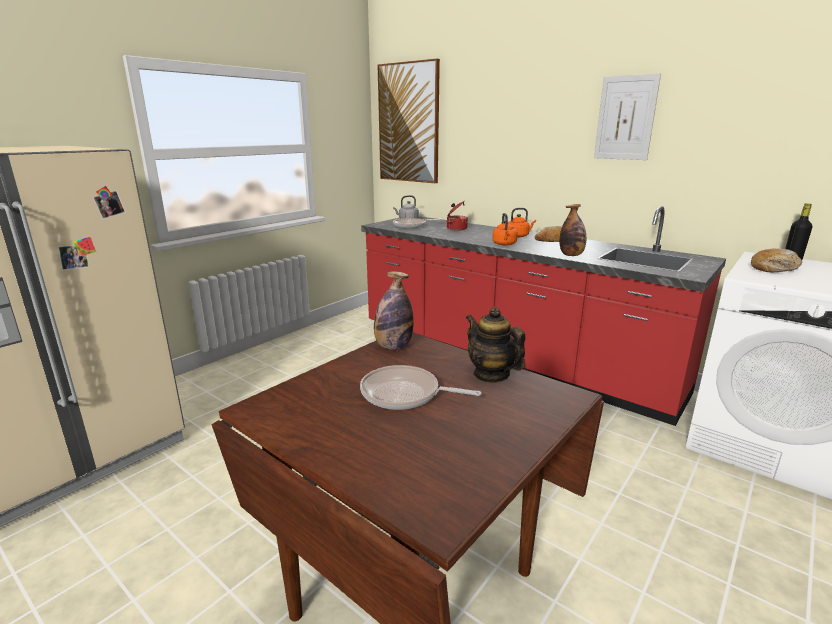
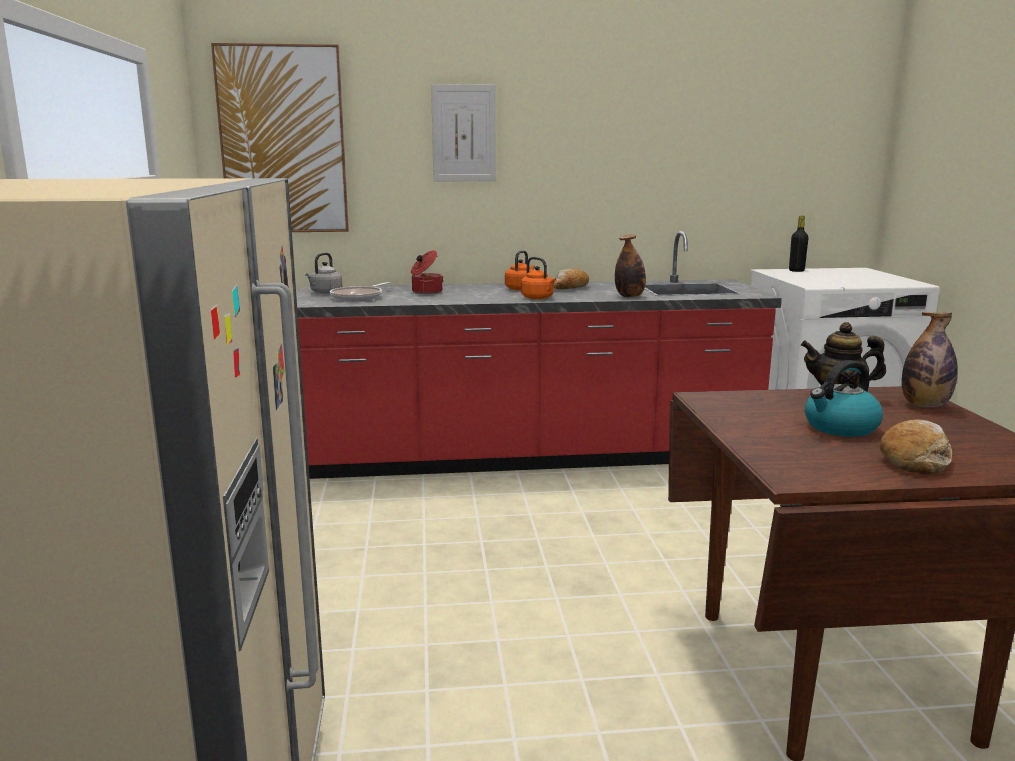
camera: 45 degrees left, 5 degrees down
(393, 347) = (719, 405): bottle -> bottle (924, 405)
(405, 394) = (840, 428): frying pan -> kettle
(625, 118) = (616, 136): picture -> picture (464, 133)
(774, 268) = (806, 277): bread -> bread (915, 459)

